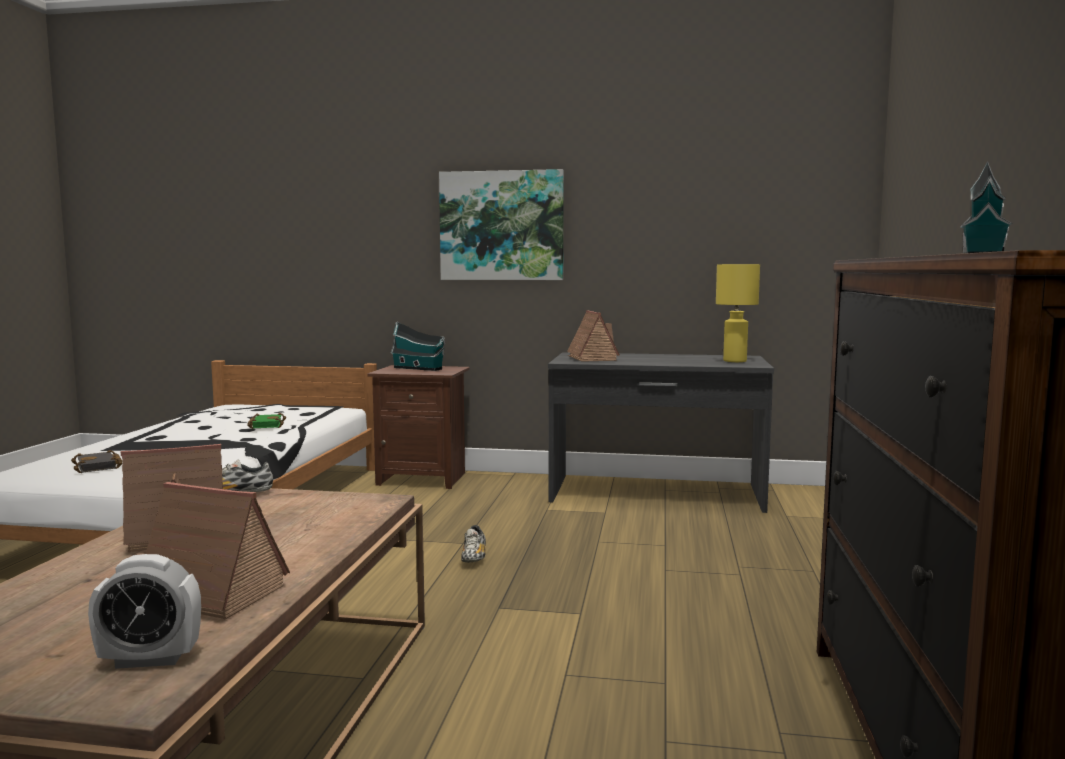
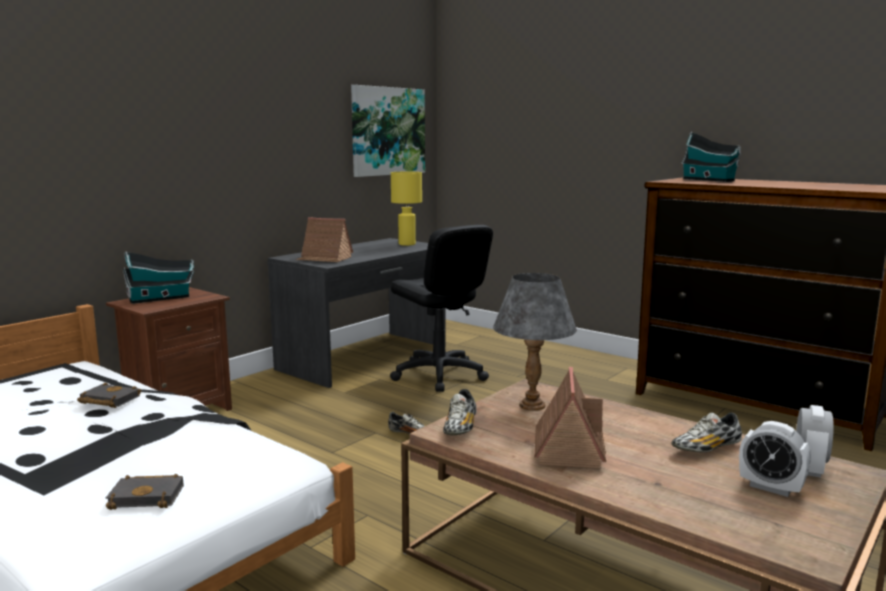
camera: 60 degrees left, 5 degrees up
(74, 637) = (770, 487): none -> alarm clock
(208, 594) = (706, 449): toy house -> shoe
(265, 425) = (107, 400): green book -> black book
(315, 508) = (532, 405): none -> grey table lamp
(502, 226) = (204, 140): picture -> picture (388, 131)
(664, 531) = (439, 375): none -> black office chair

